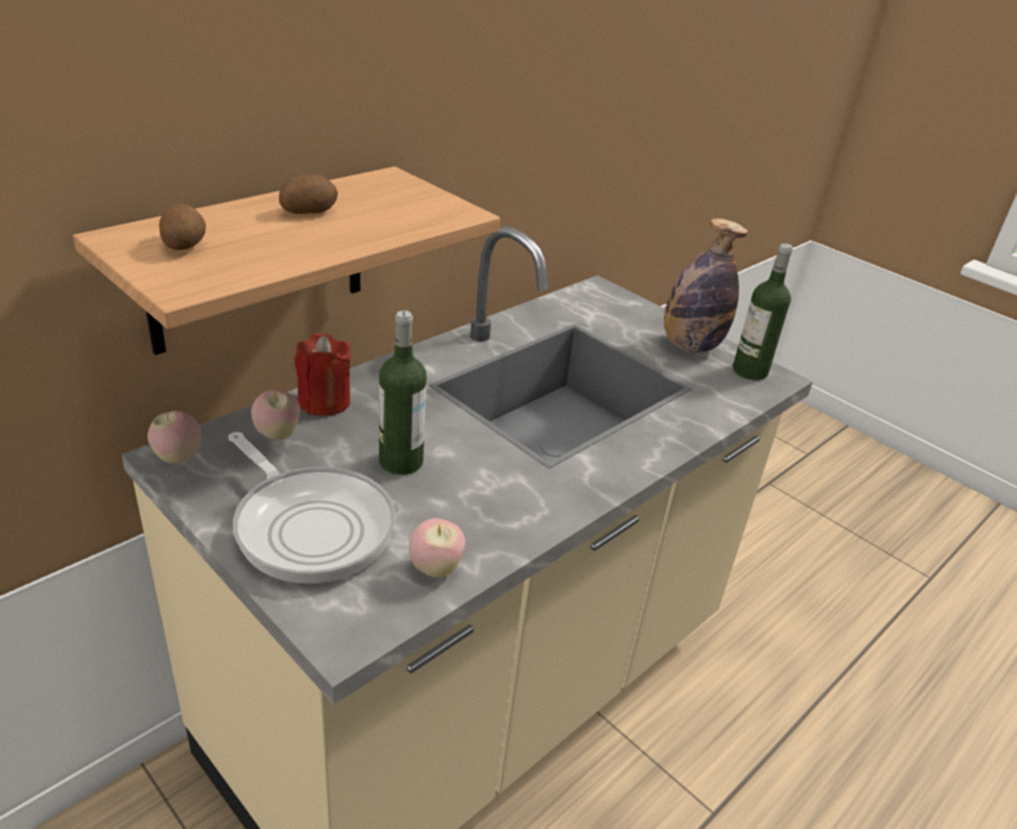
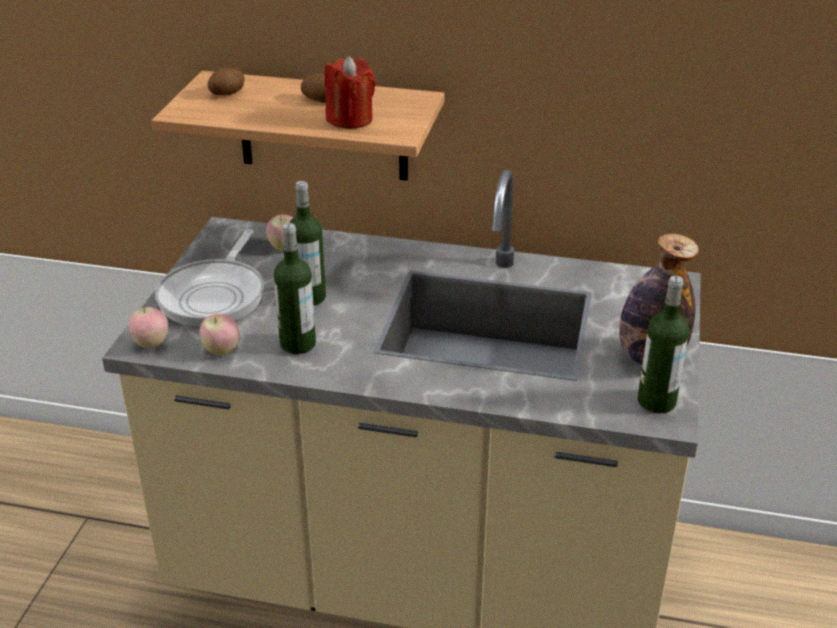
camera: 60 degrees right, 0 degrees up
(178, 457) = (227, 232): apple -> apple (151, 344)
(324, 402) = (337, 246): red candle -> red candle (350, 119)
(483, 508) = (298, 344): none -> bottle

